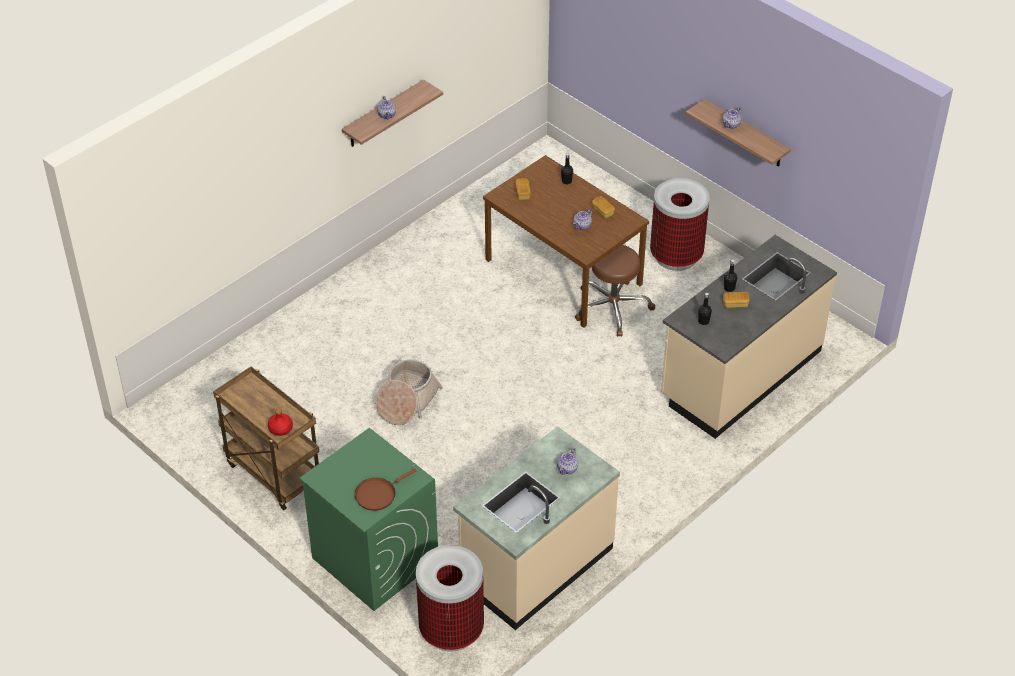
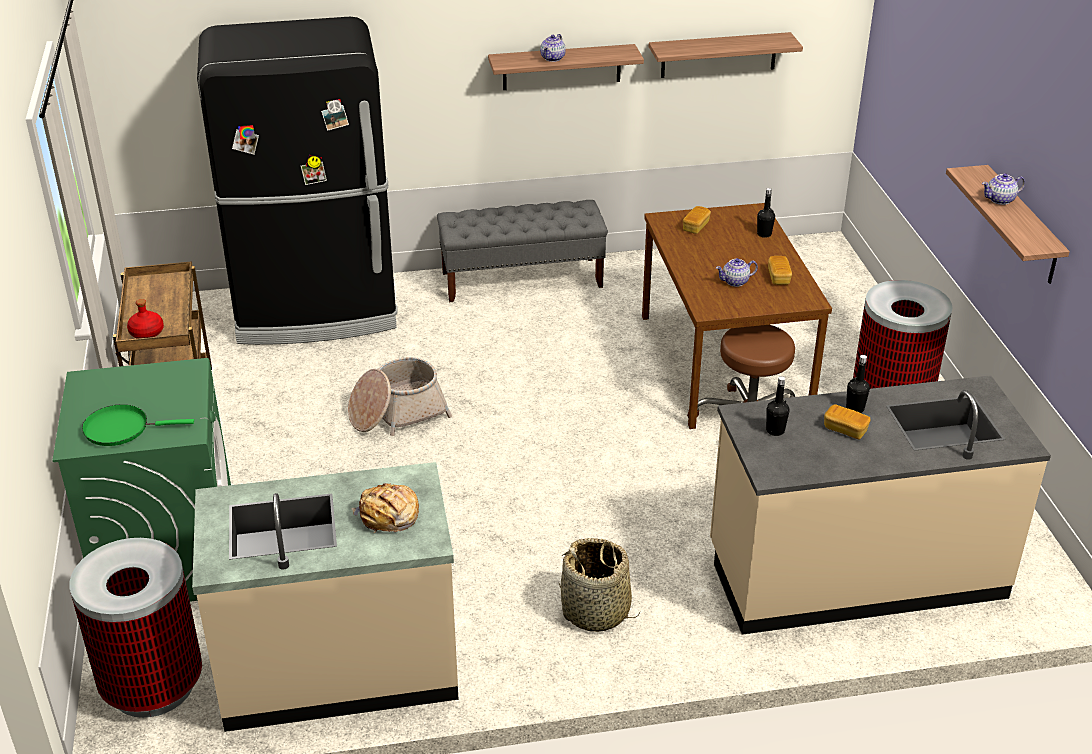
camera: 35 degrees right, 10 degrees down
(274, 353) = (316, 310): none -> black fridge
(377, 494) = (121, 429): brown frying pan -> green frying pan
(384, 266) = (522, 279): none -> grey bench
(470, 62) = (718, 55): none -> shelf
(567, 468) = (388, 516): teapot -> bread
(634, 464) = (596, 611): none -> basket

